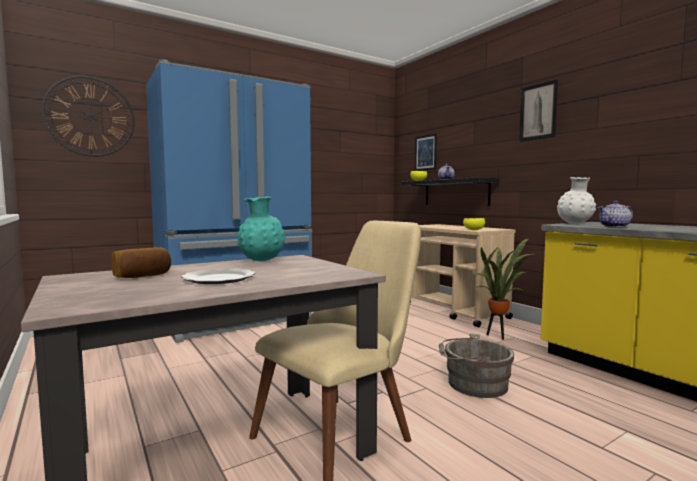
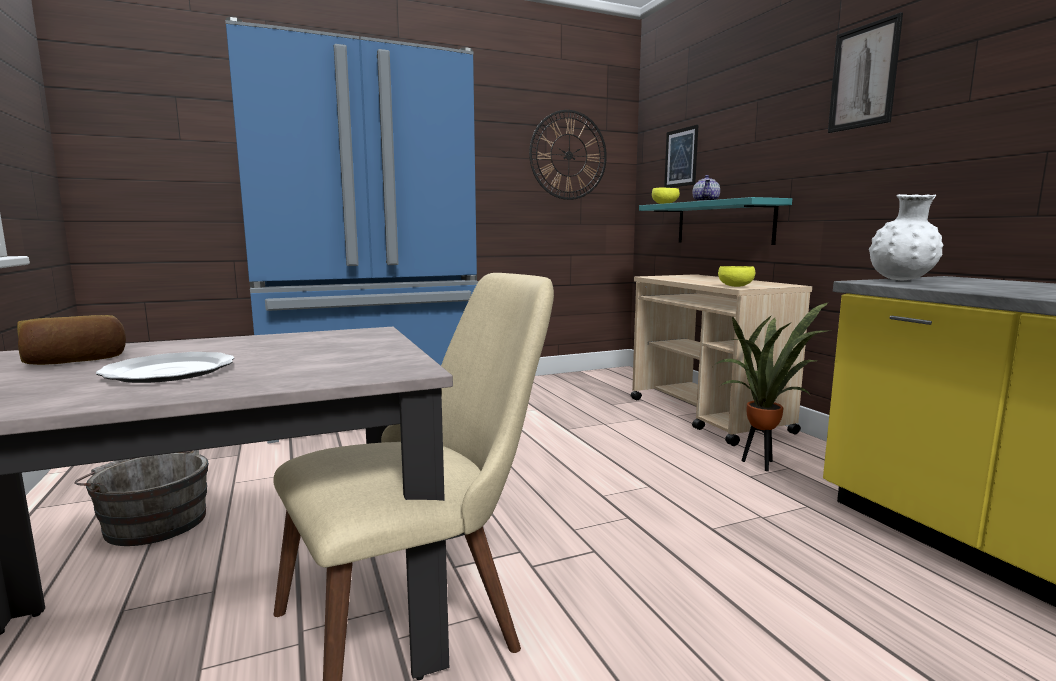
camera: 10 degrees right, 5 degrees up
(90, 116) = (159, 113): wall clock -> wall clock (568, 155)
(262, 261) = (306, 337): turquoise vase -> none
(456, 192) = (723, 223): black shelf -> turquoise shelf
(473, 384) = (678, 551): grey bucket -> grey bucket (152, 522)
(614, 226) = (970, 288): teapot -> none

